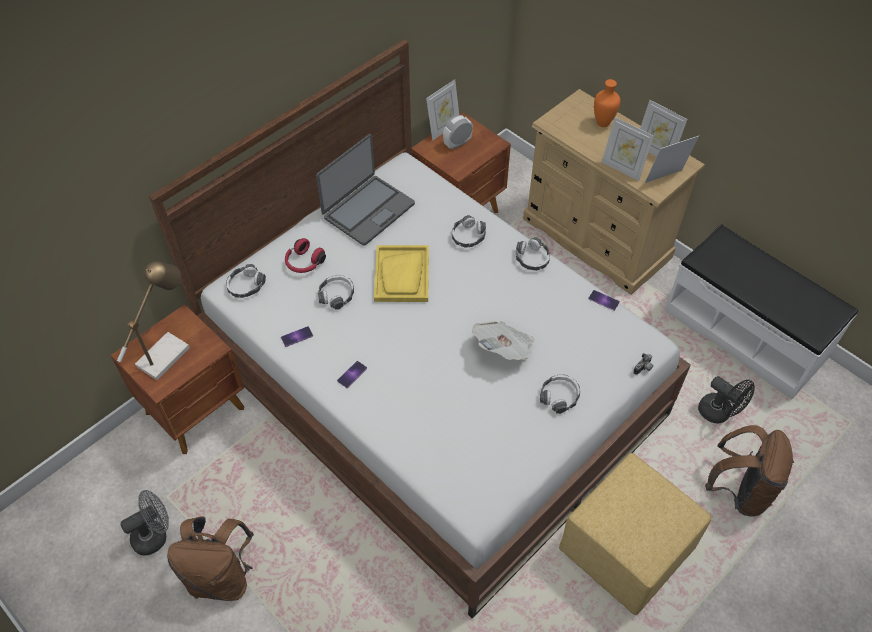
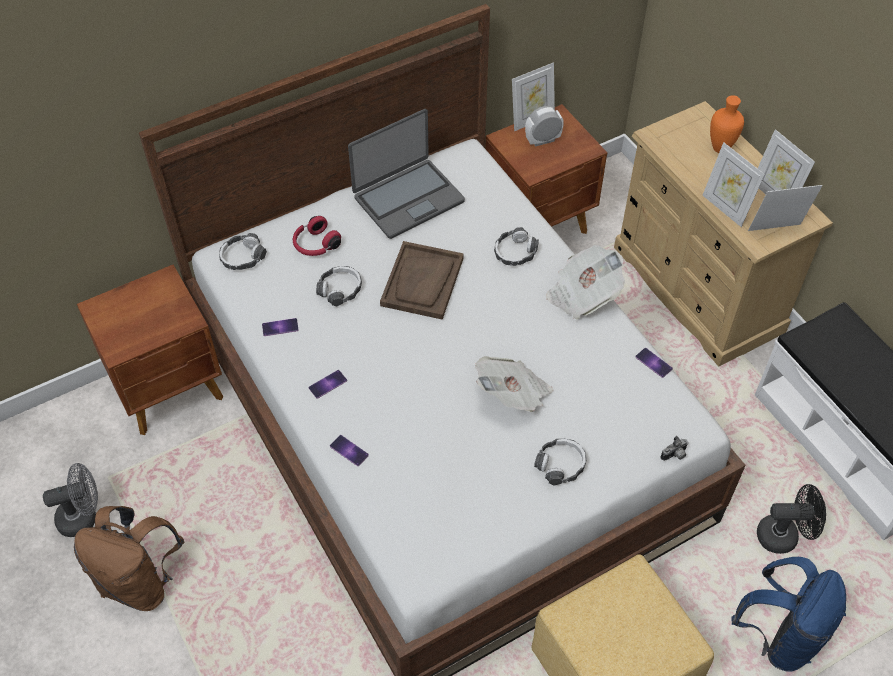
camera: 15 degrees right, 0 degrees up
(167, 351) = (138, 313): table lamp -> none
(387, 424) = (349, 450): none -> phone
(402, 275) = (422, 282): yellow tray -> brown tray
(532, 258) = (583, 294): headphones -> newspaper
(719, 413) = (784, 535): black fan -> black fan turned 60 degrees counterclockwise
(740, 490) = (779, 635): brown backpack -> blue backpack

